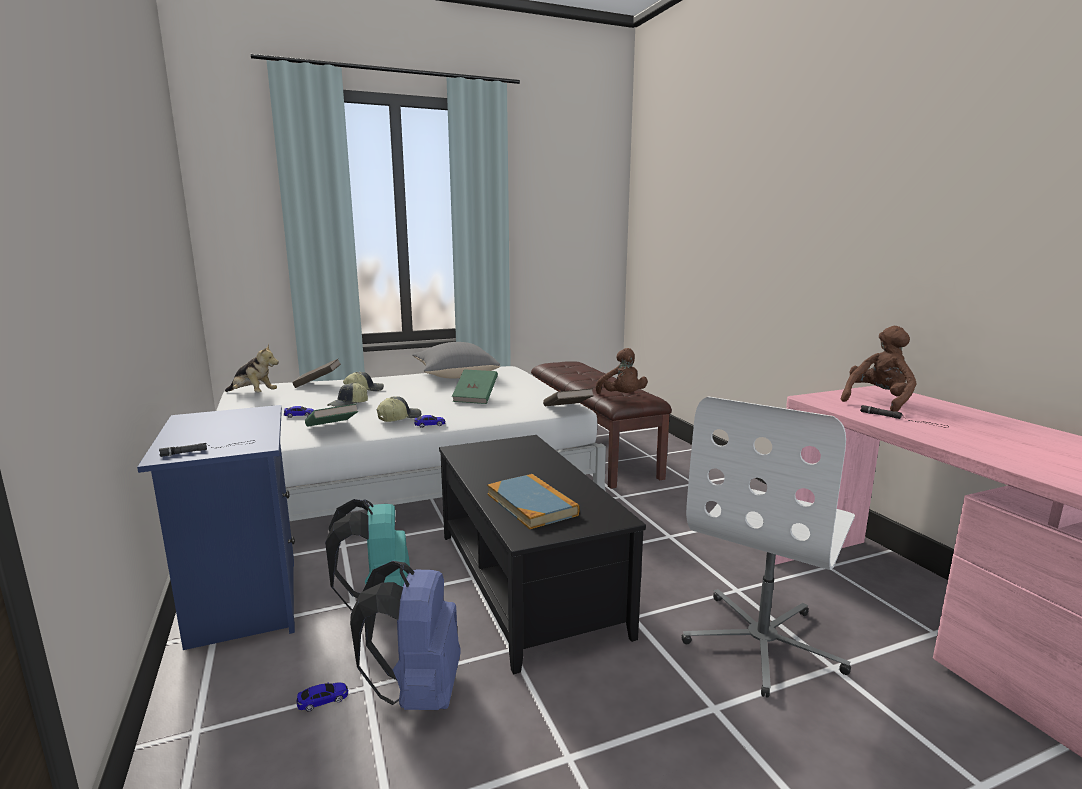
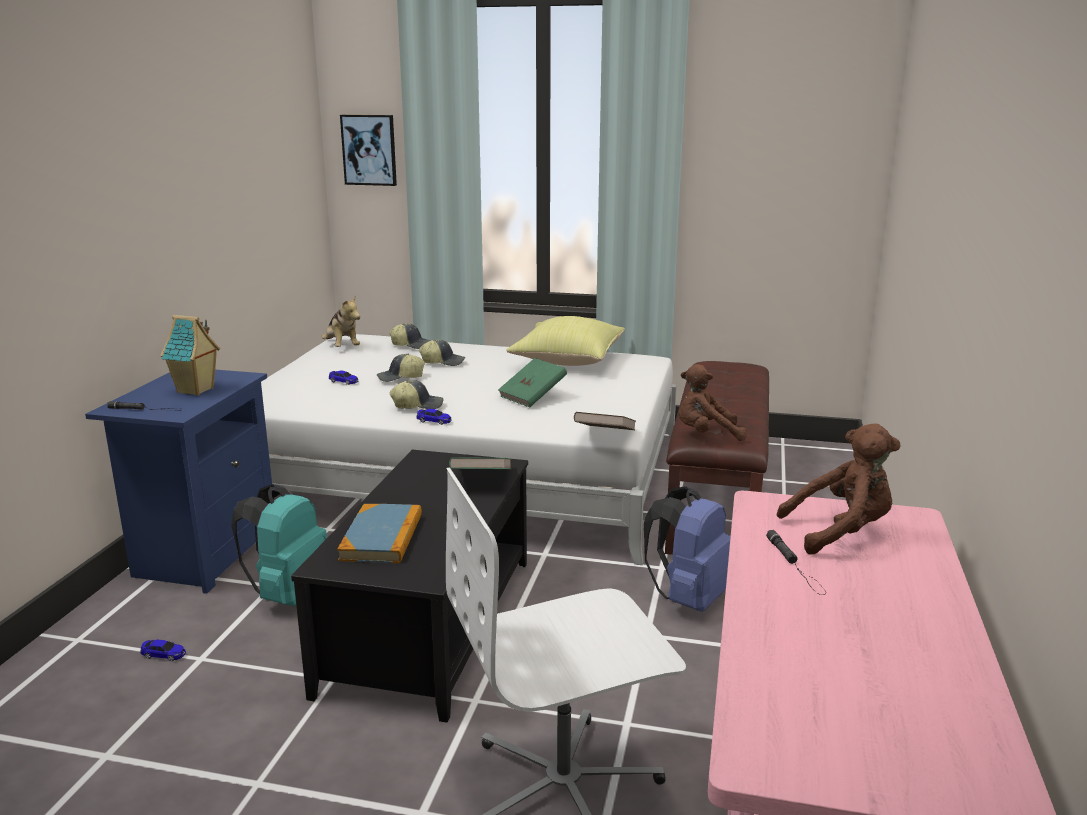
camera: 35 degrees right, 5 degrees up
(235, 427) = (196, 390): none -> toy house
(240, 220) = (369, 150): none -> picture
(318, 384) = (412, 345): brown book -> cap
(332, 429) = (345, 404): green book -> green book (481, 480)
(417, 692) = (226, 679): blue backpack -> blue backpack (688, 598)
(455, 376) = (567, 361): grey pillow -> yellow pillow
(622, 397) = (706, 435): brown plush toy -> brown plush toy turned 75 degrees clockwise

